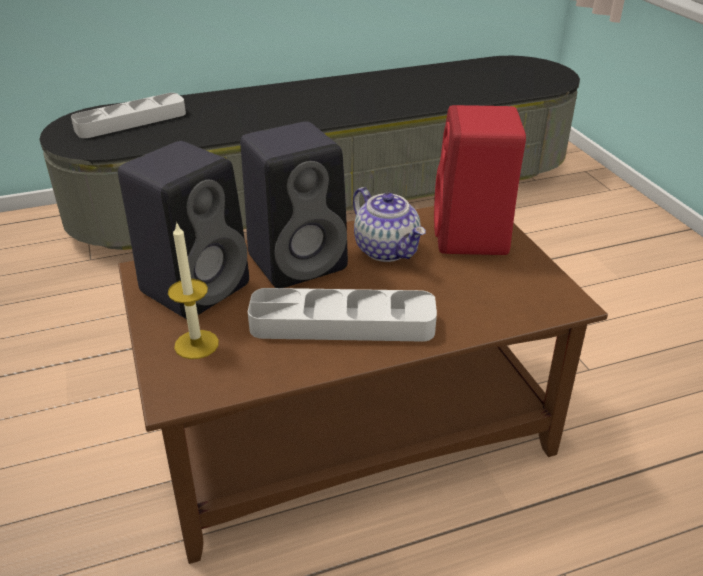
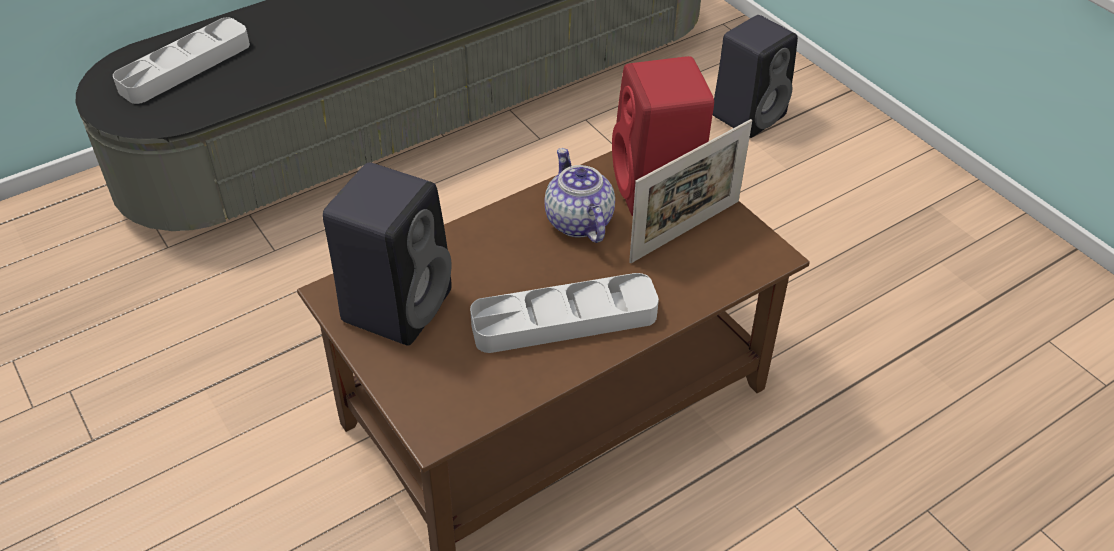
camera: 15 degrees left, 10 degrees up
(196, 344) = (430, 372): candle -> none
(300, 261) = (492, 251): black speaker -> black speaker (749, 114)
(387, 250) = (577, 221): teapot -> teapot turned 150 degrees counterclockwise
(487, 271) = (685, 231): none -> picture frame

